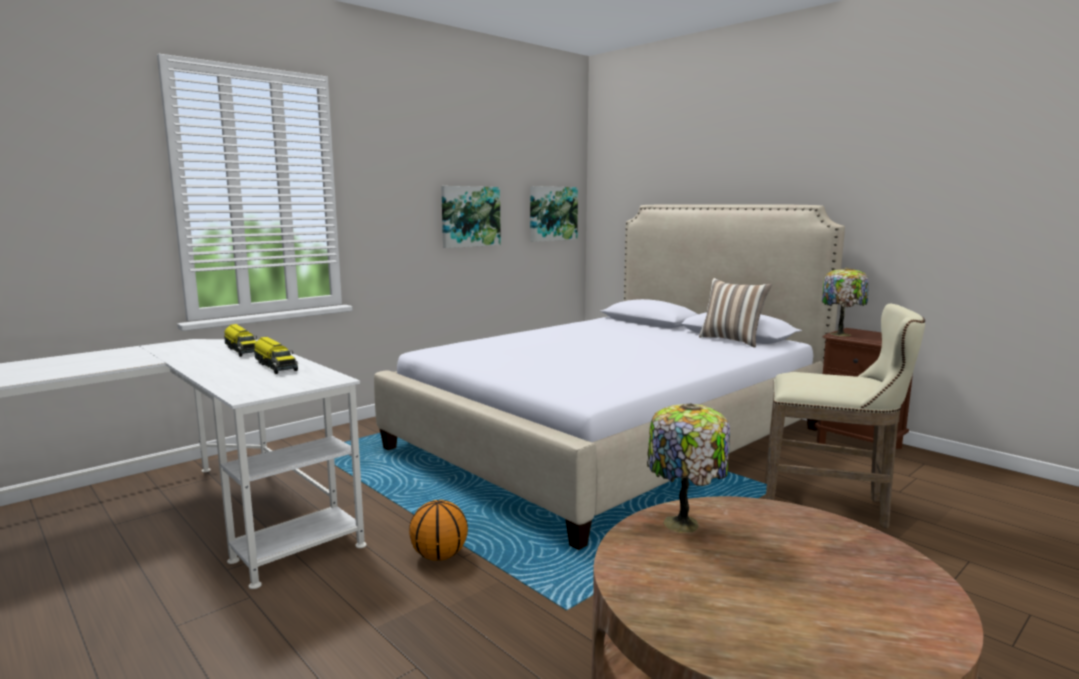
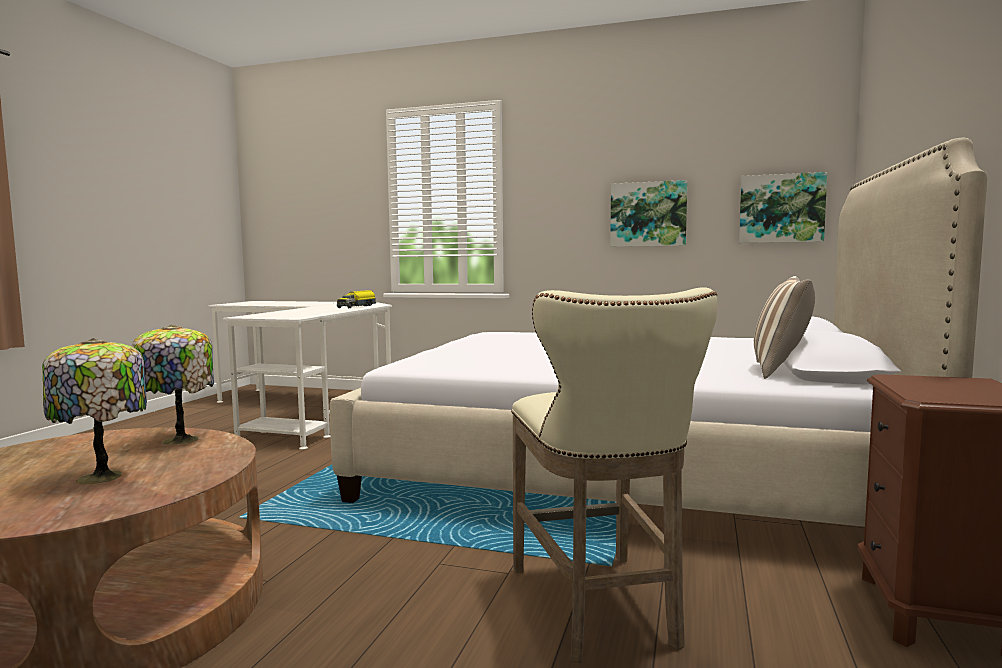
camera: 60 degrees right, 5 degrees down
(275, 365) = (321, 311): toy truck -> none
(440, 556) = (302, 468): basketball -> none
(841, 334) = (906, 378): table lamp -> table lamp (102, 478)

